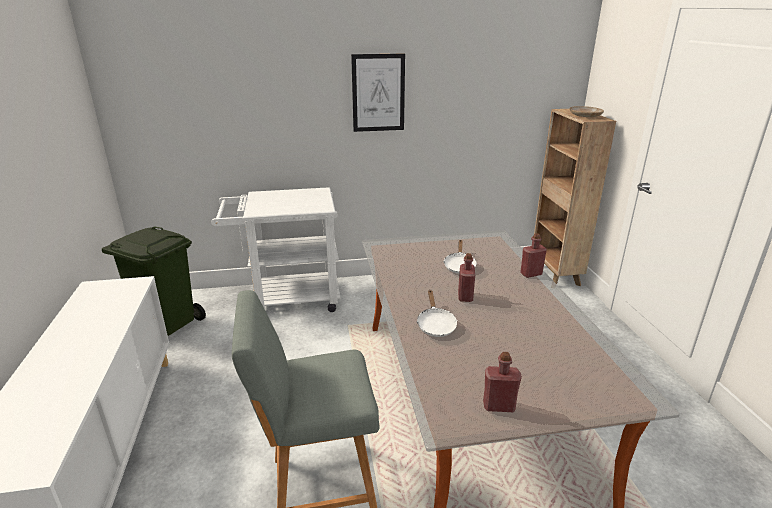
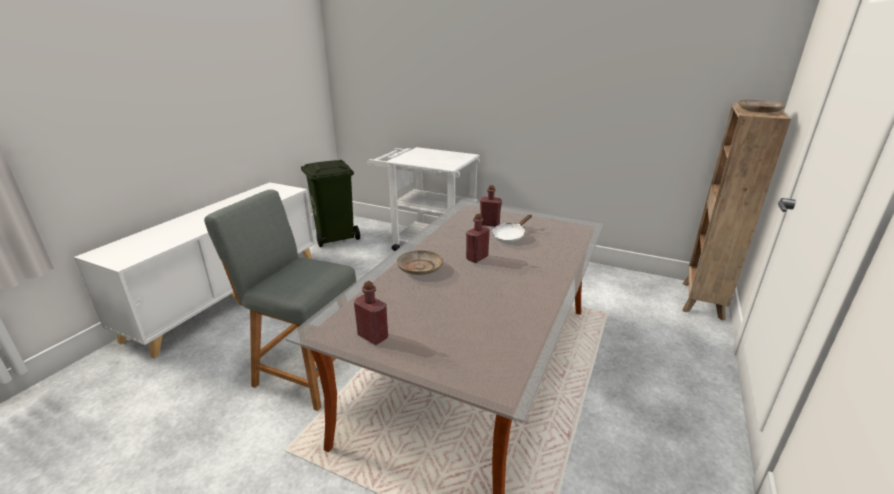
camera: 35 degrees right, 0 degrees up
(378, 93) = (531, 70): picture -> none
(435, 325) = (419, 268): white frying pan -> beige plate
(531, 274) = (569, 260): red bottle -> red bottle (489, 224)

